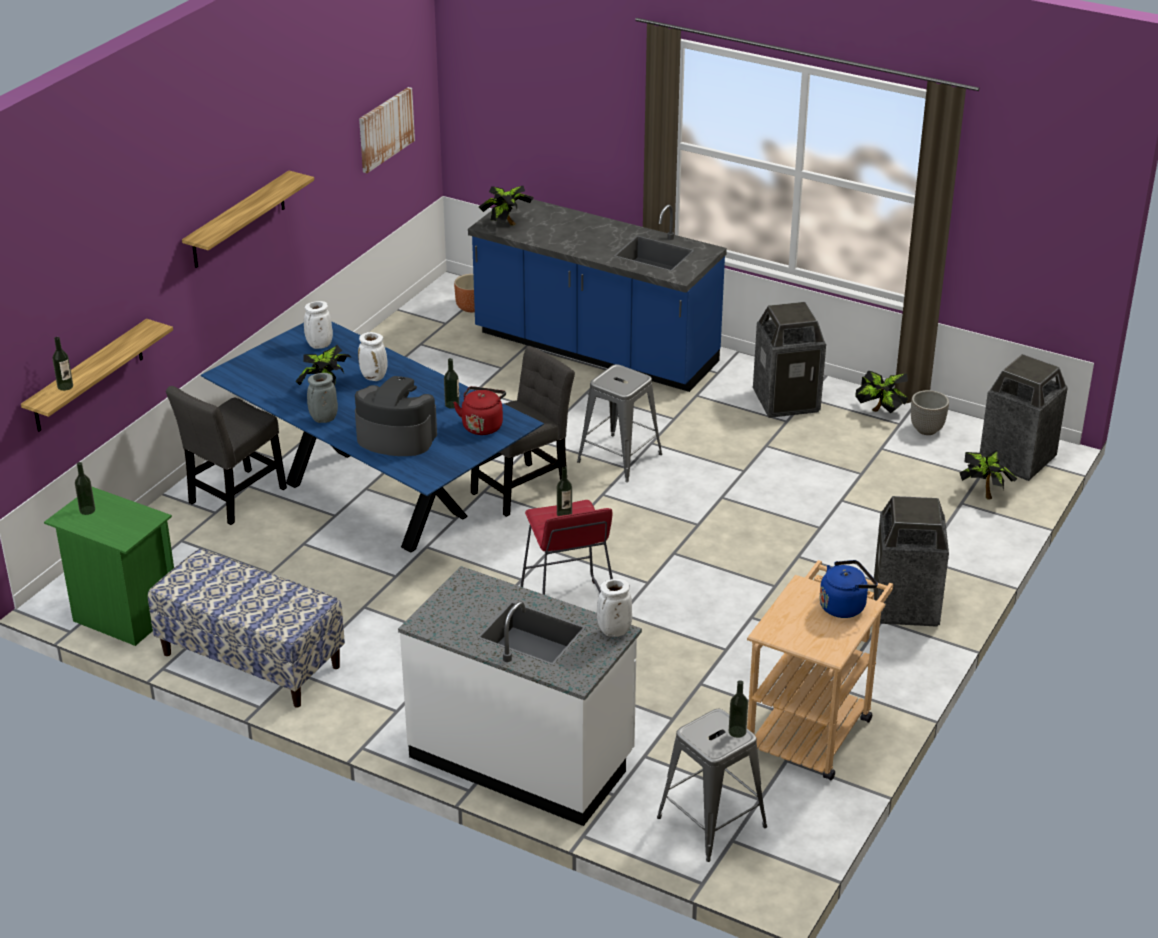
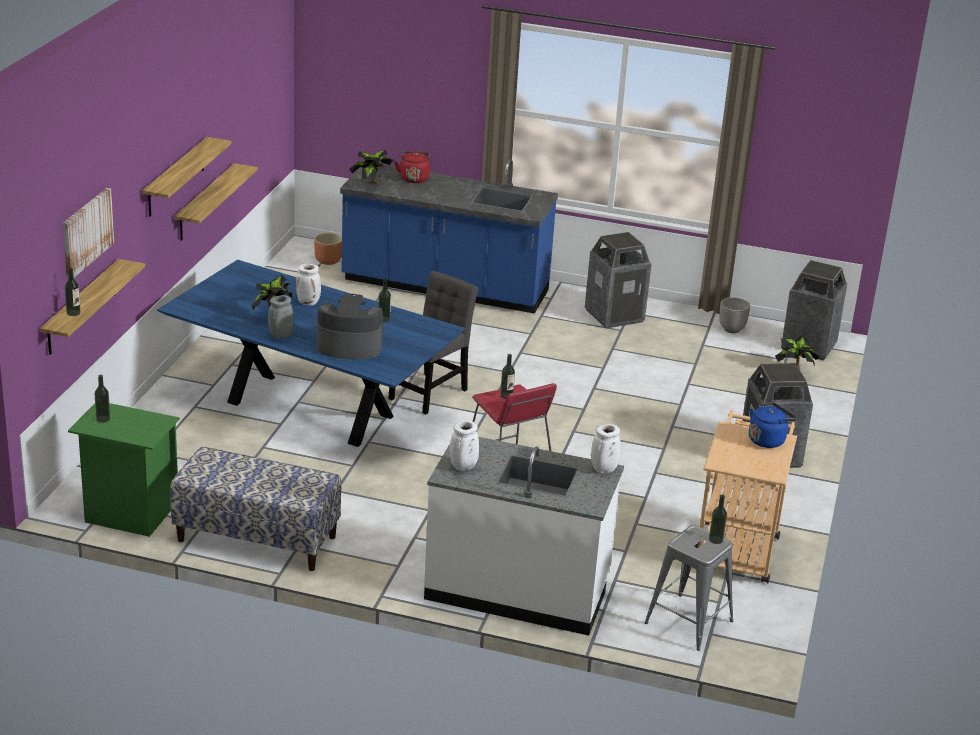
camera: 15 degrees left, 5 degrees down
(234, 498) = (187, 417): grey chair -> none
(290, 245) = (205, 202): none -> shelf
(319, 346) = (250, 282): white vase -> white vase (463, 467)
(385, 129) = (263, 107): picture -> picture (86, 232)
(482, 425) = (416, 332): red kettle -> red kettle (414, 178)
(619, 458) = (499, 365): grey stool -> none
(880, 412) = (691, 319): potted plant -> none

